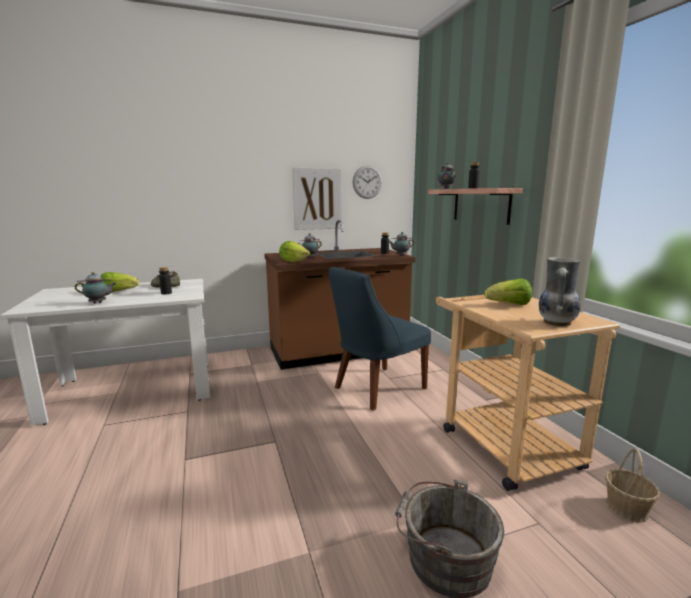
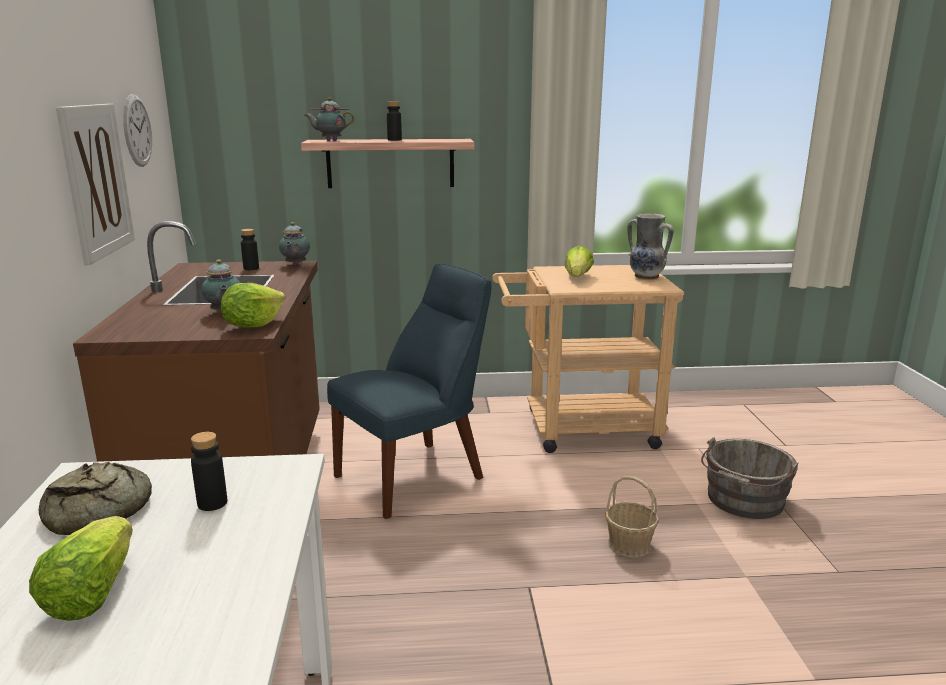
camera: 75 degrees left, 5 degrees up
(99, 303) = (236, 605): teapot -> none
(376, 389) = (415, 475): blue chair -> blue chair turned 105 degrees counterclockwise
(627, 508) = (681, 410): basket -> basket (629, 544)

